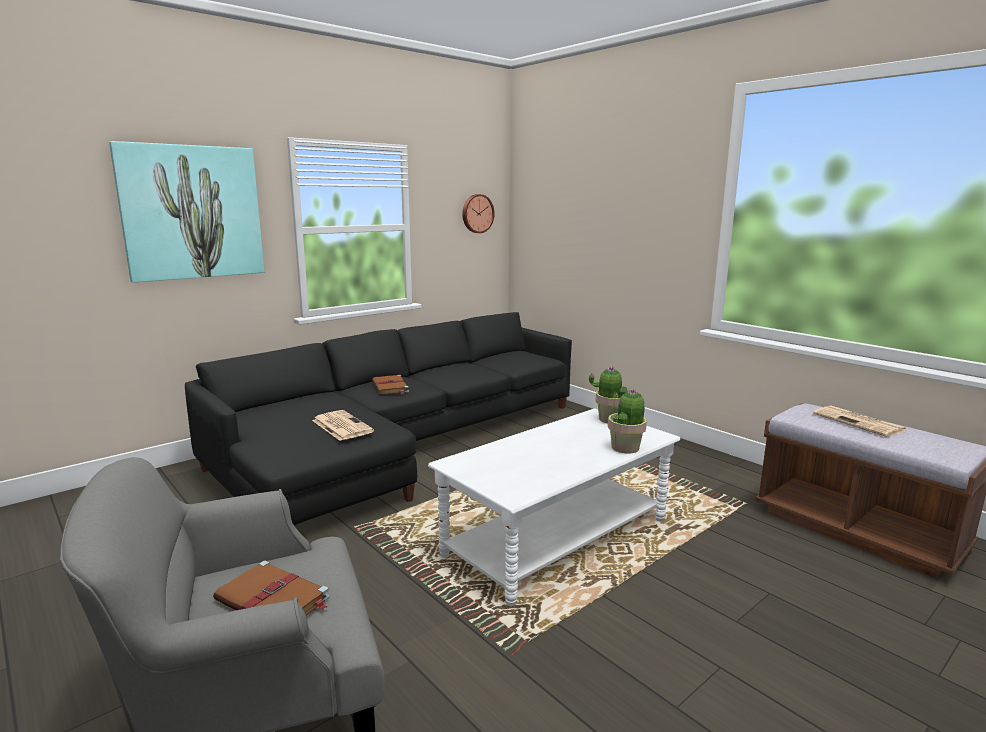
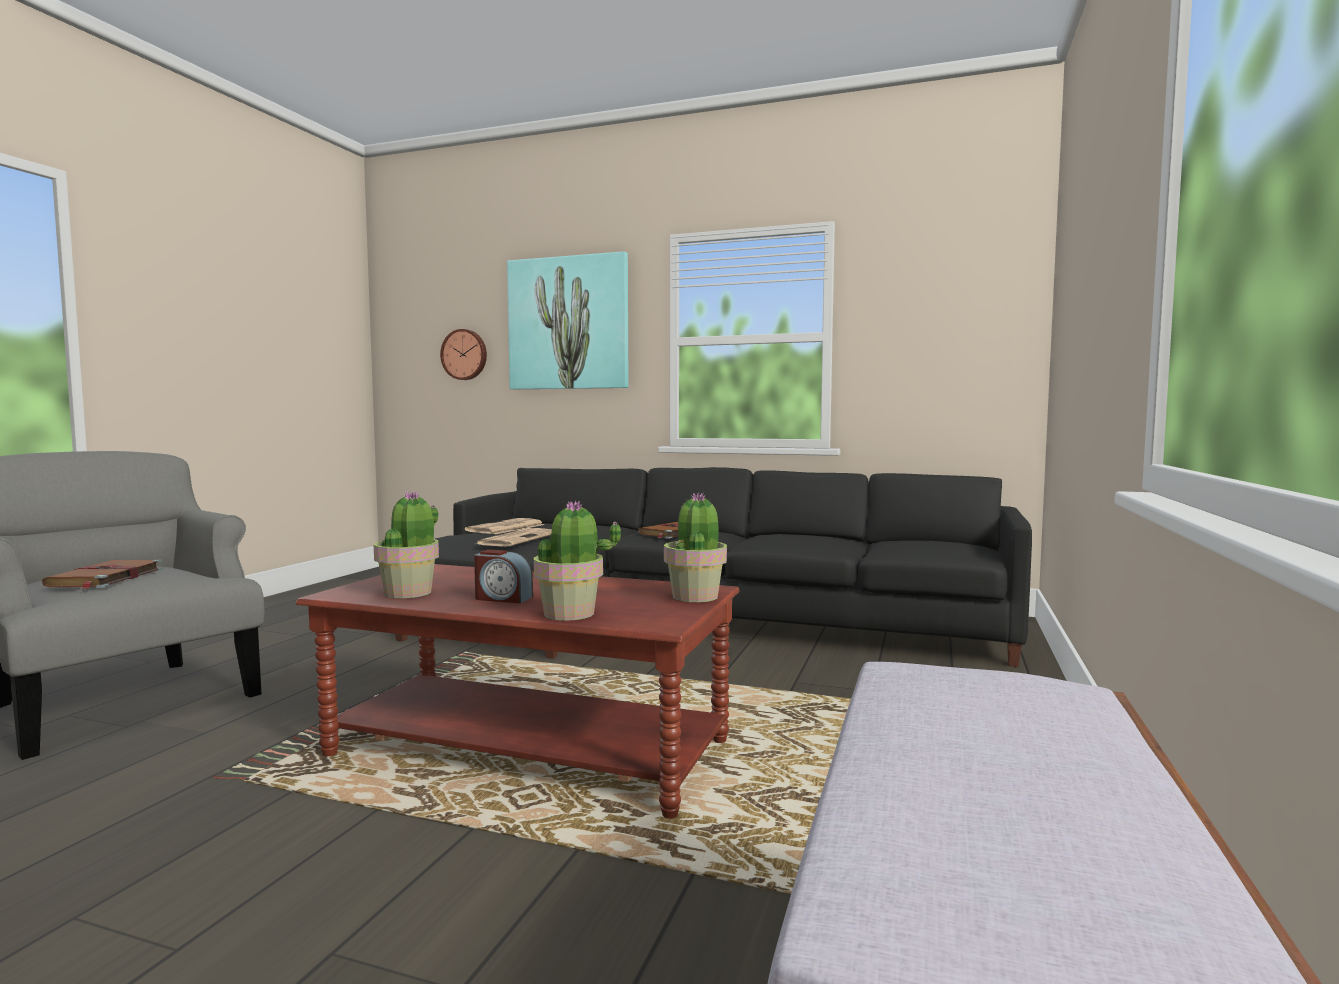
camera: 60 degrees right, 10 degrees down
(477, 213) = (969, 313): wall clock -> wall clock (465, 354)
(534, 476) = (409, 592): none -> potted plant
(558, 537) = (529, 749): white coffee table -> brown coffee table
(575, 455) = (502, 598): none -> alarm clock
(859, 422) = (1020, 740): newspaper -> newspaper (505, 528)

